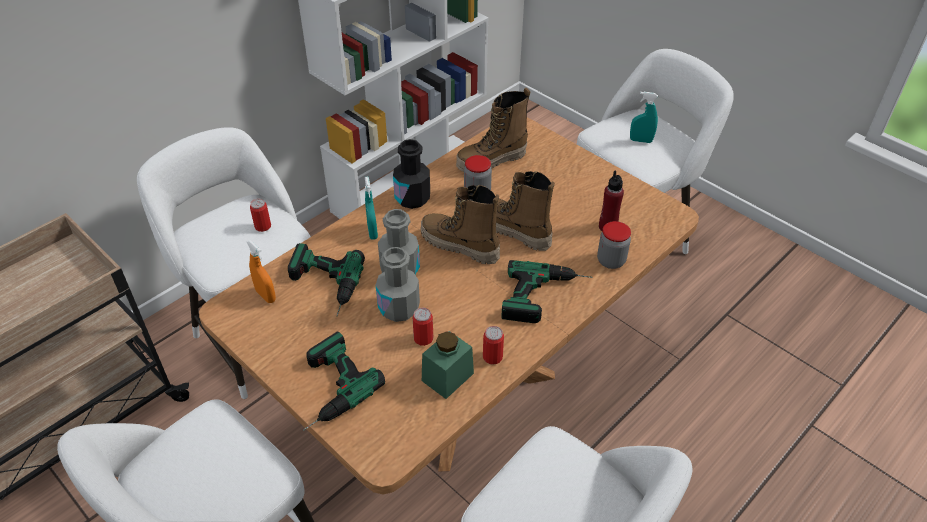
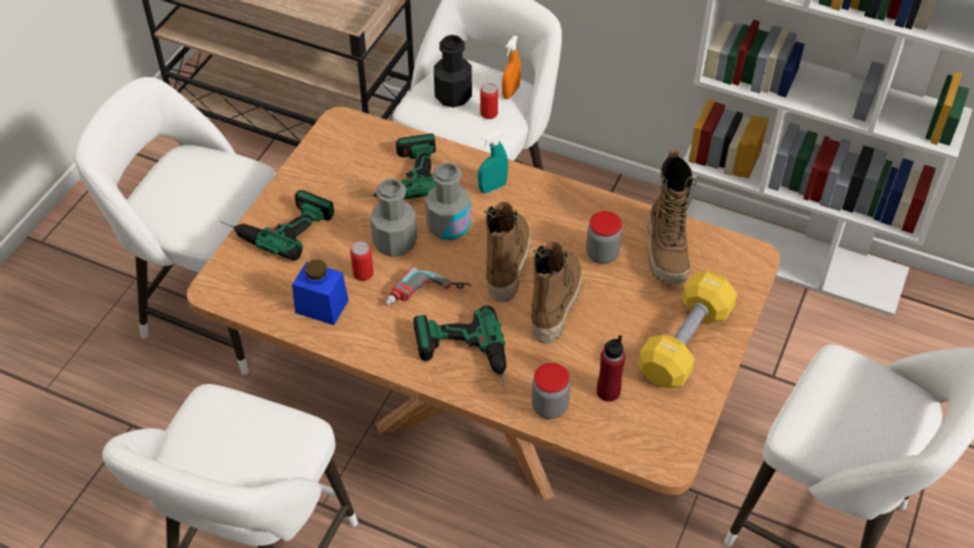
camera: 70 degrees right, 5 degrees up
(266, 296) = (369, 142): orange spray bottle -> orange spray bottle (511, 92)
(412, 198) = (562, 202): black bottle -> black bottle (453, 96)
(447, 377) = (322, 306): green jar -> blue jar
(472, 303) = (427, 297): none -> power drill
(491, 161) = (667, 252): boot -> boot turned 135 degrees counterclockwise
(492, 357) = (360, 334): can -> none
(578, 178) = (685, 343): none -> yellow dumbbell
(640, 140) = (850, 412): turquoise spray bottle -> none

